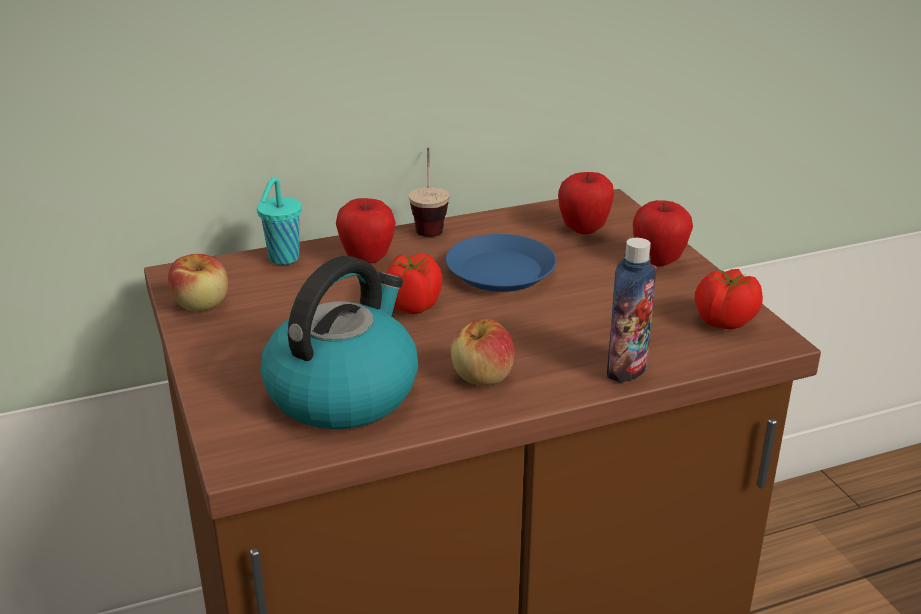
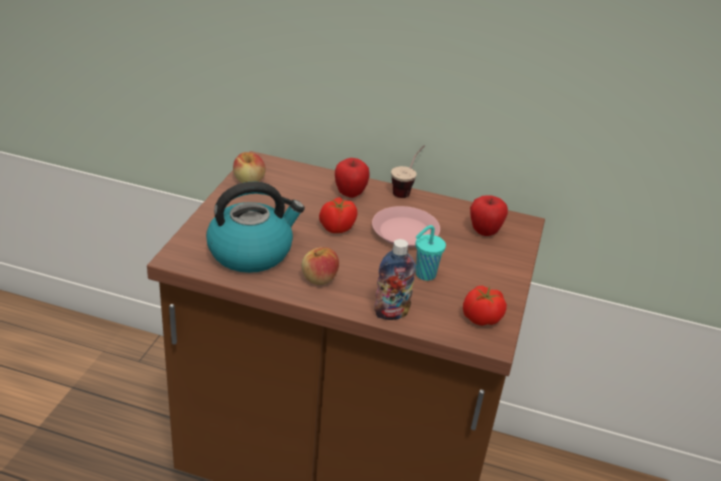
camera: 35 degrees right, 5 degrees up
(282, 259) = (312, 175): turquoise cup -> turquoise cup (424, 275)
(501, 271) = (405, 232): blue plate -> pink plate
(658, 261) = (498, 269): apple -> none

